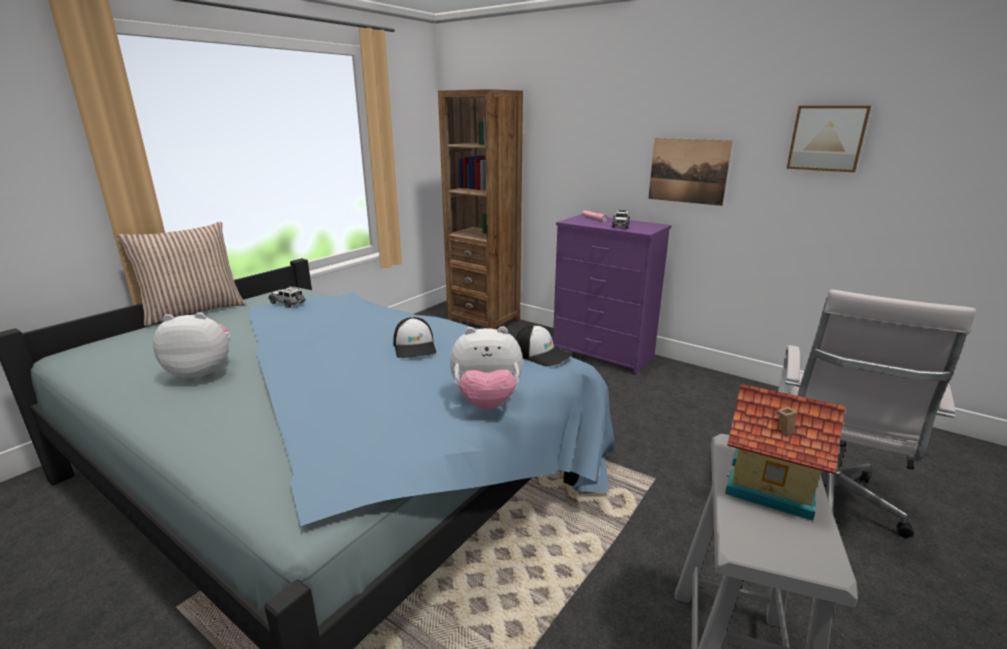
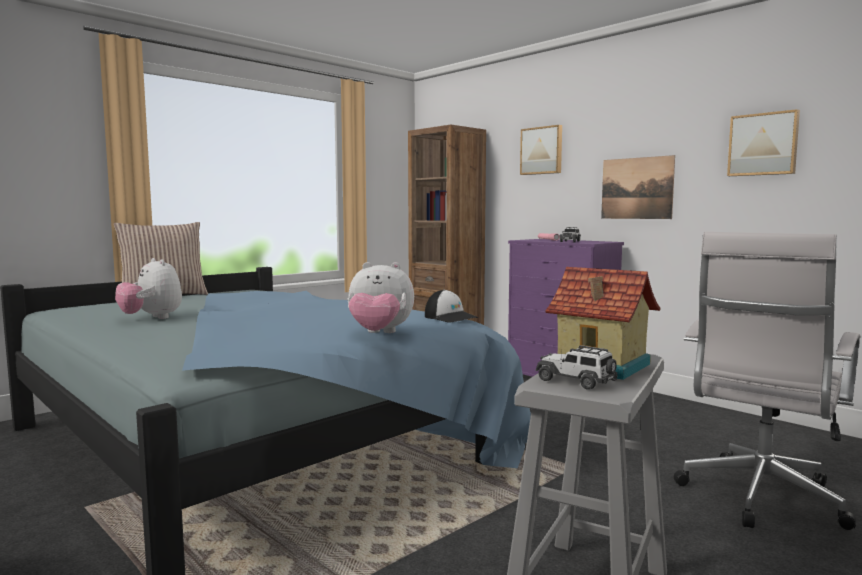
camera: 10 degrees right, 15 degrees down
(203, 373) = (152, 318): plush toy -> plush toy turned 135 degrees counterclockwise
(288, 303) = (243, 291): toy car -> toy car (576, 381)
(415, 347) = (337, 311): cap -> none
(586, 120) = (542, 150): none -> picture

